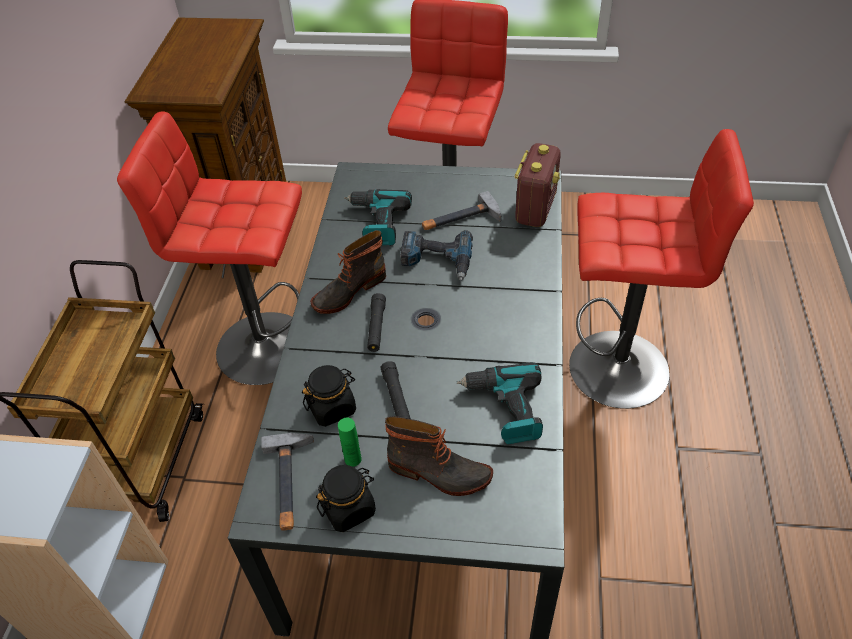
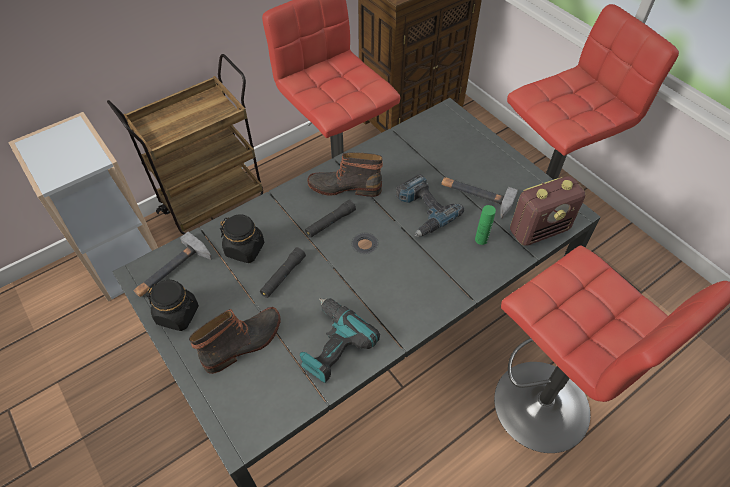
camera: 45 degrees right, 5 degrees up
(353, 459) = (215, 289): green bottle -> green bottle (481, 239)
(377, 223) = (419, 156): power drill -> none
(439, 473) = (244, 343): boot -> boot turned 105 degrees counterclockwise

